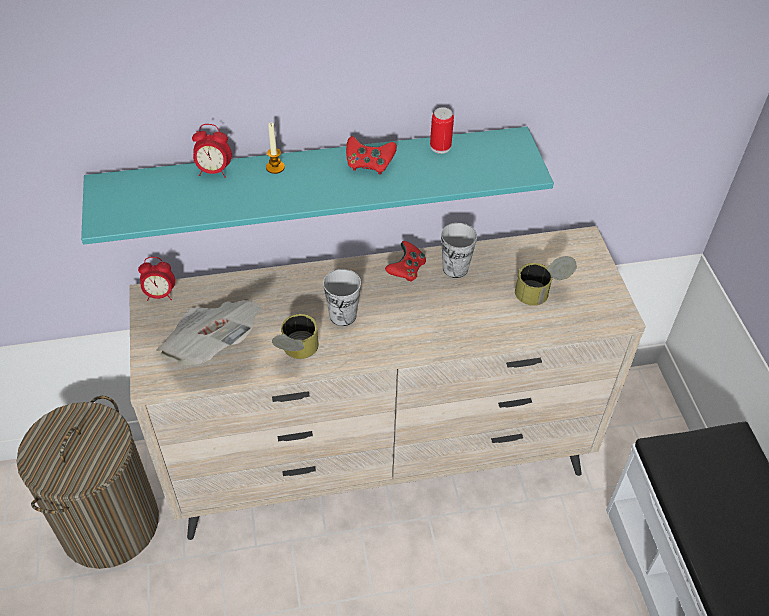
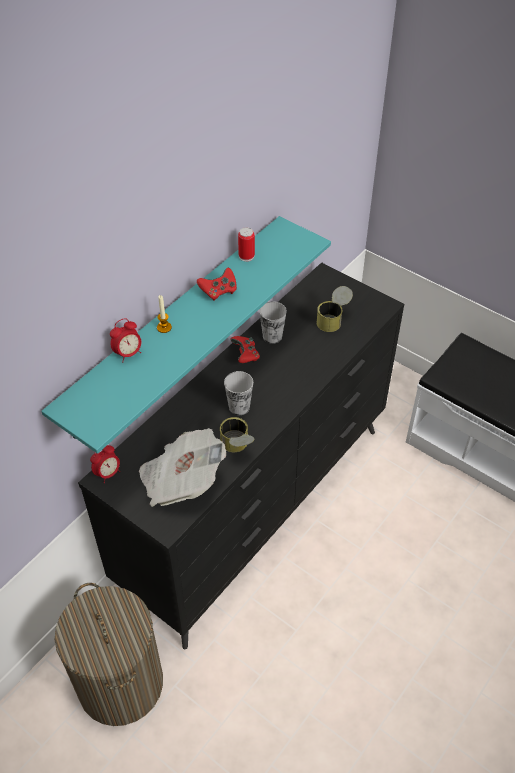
camera: 40 degrees left, 0 degrees up
(382, 461) = (258, 508): beige dresser -> black dresser

